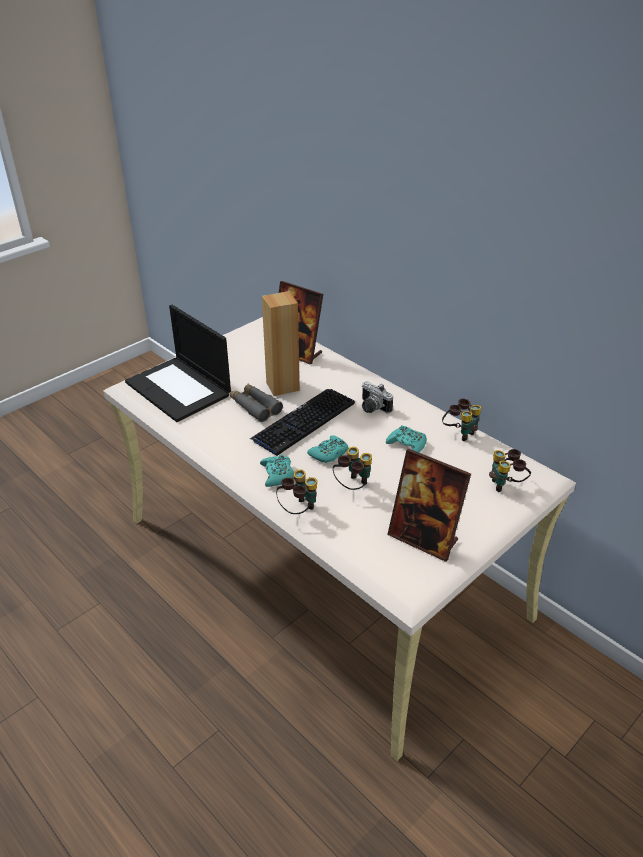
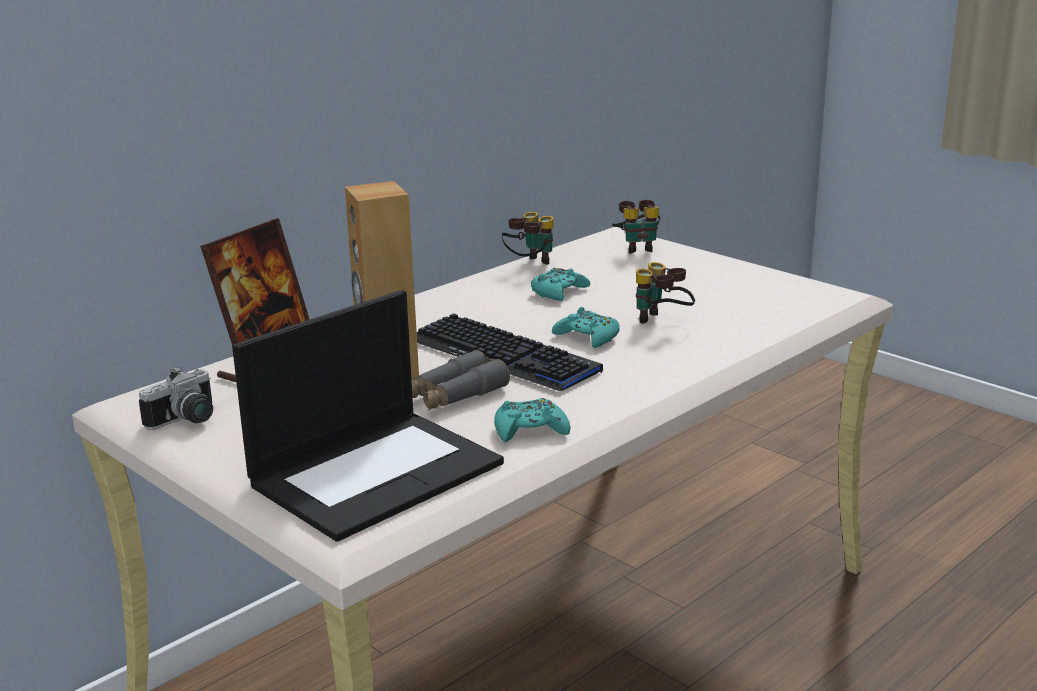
camera: 90 degrees left, 15 degrees down
(277, 474) = (648, 370): turquoise game controller -> turquoise game controller (530, 430)
(298, 510) = (726, 353): binoculars -> none
(372, 408) = (464, 311): camera -> camera (186, 421)
(423, 538) = (753, 287): picture frame -> none

